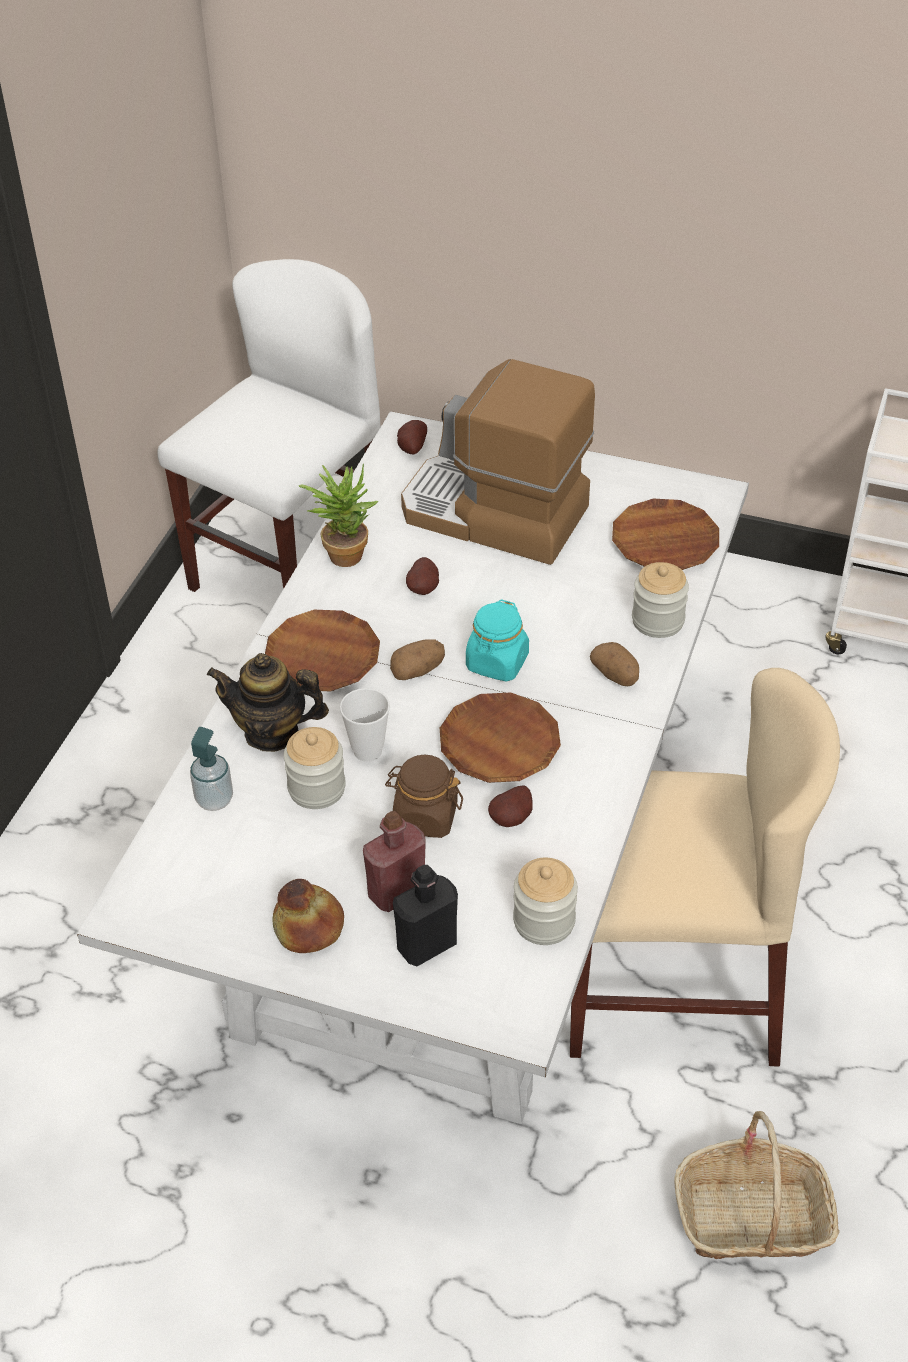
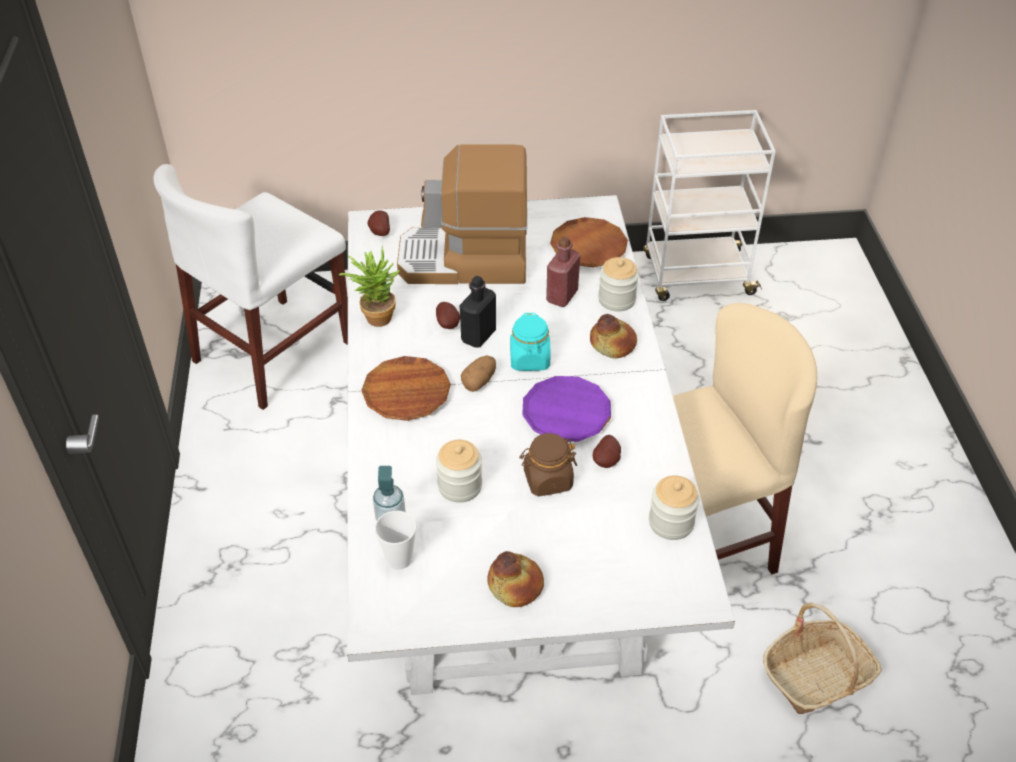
camera: 25 degrees left, 0 degrees up
(272, 732) = (403, 457): teapot -> none
(291, 569) = (273, 351): white chair -> white chair turned 150 degrees counterclockwise
(367, 751) = (479, 448): cup -> cup (399, 559)
(396, 892) = (561, 538): red bottle -> red bottle (562, 296)
(427, 945) = (605, 568): black bottle -> black bottle (478, 336)
(499, 744) = (566, 413): brown plate -> purple plate
(616, 675) = (613, 343): potato -> bread

